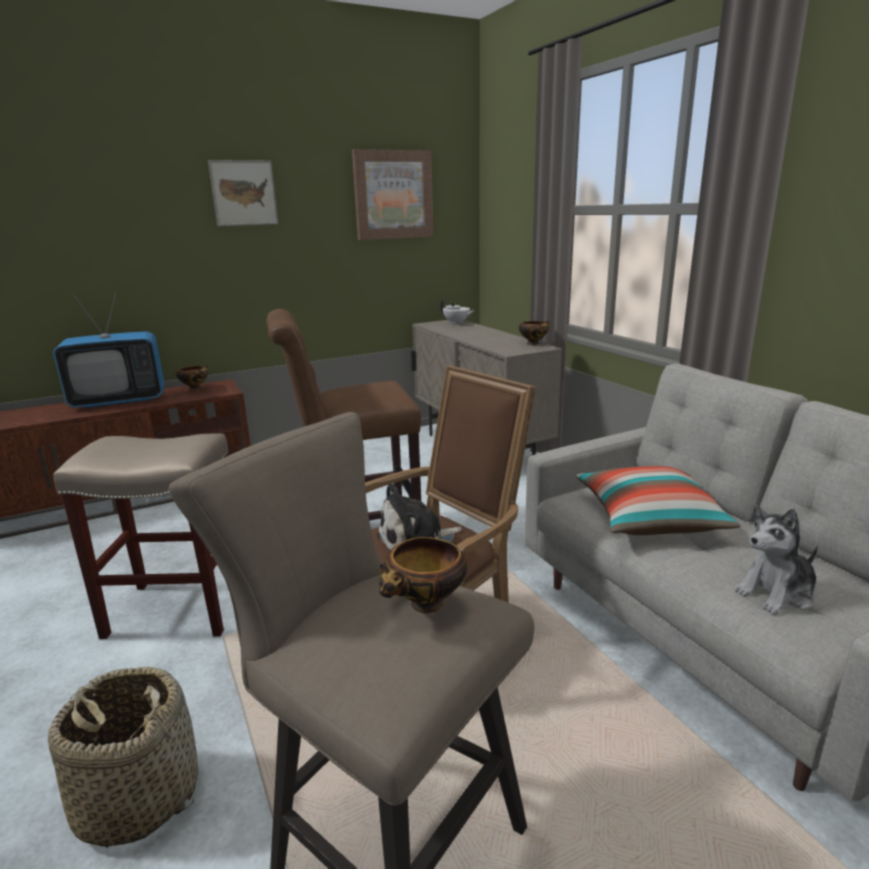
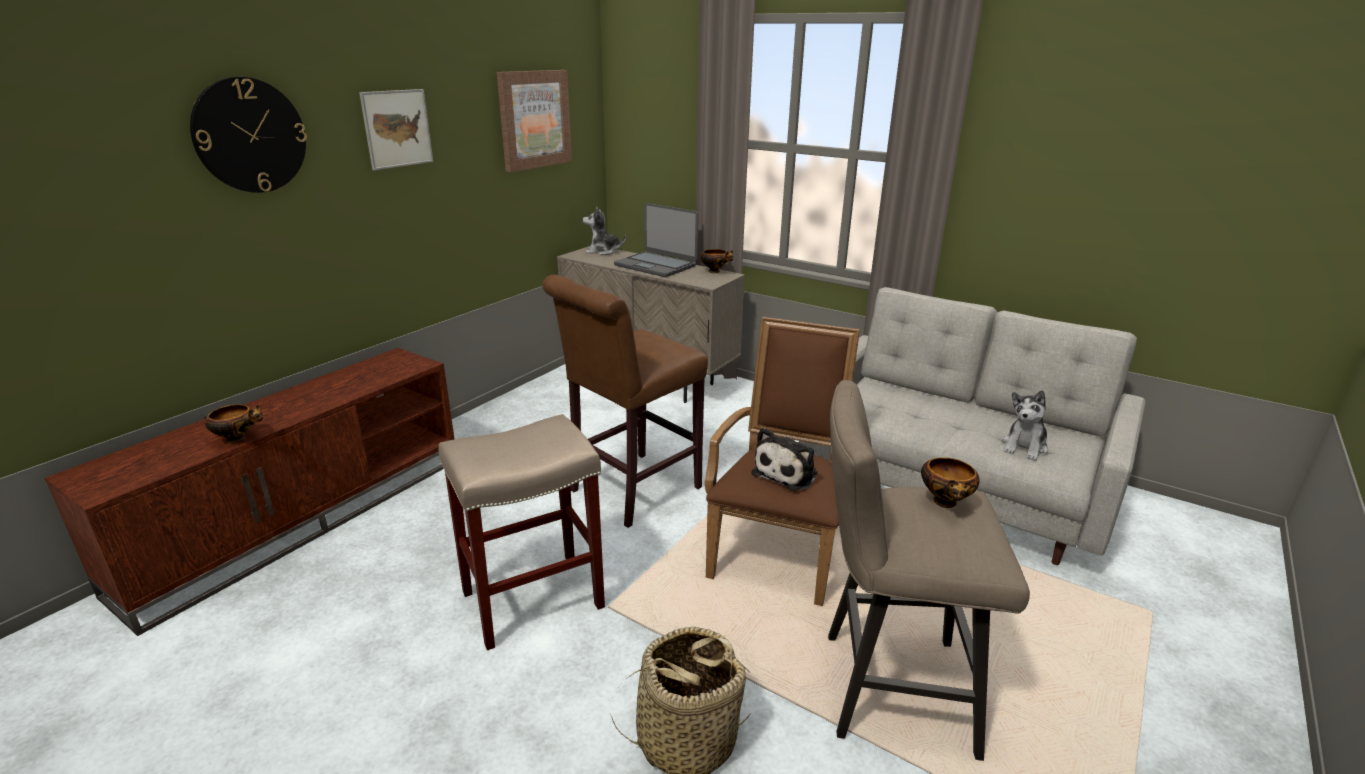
camera: 30 degrees left, 5 degrees up
(106, 189) = (250, 135): none -> wall clock
(119, 400) = (299, 398): television -> none
(196, 388) = (374, 367): bowl -> bowl (238, 439)
(456, 323) = (603, 251): white teapot -> plush toy
(485, 335) = (656, 265): none -> laptop
(649, 519) = (910, 414): pillow -> none

